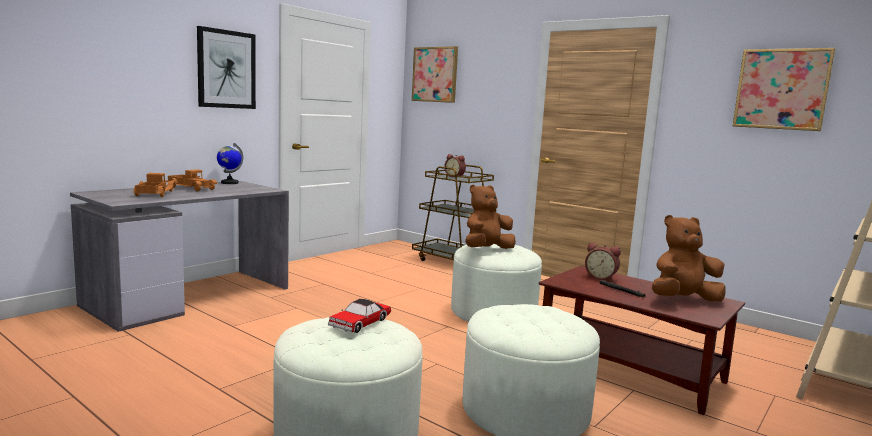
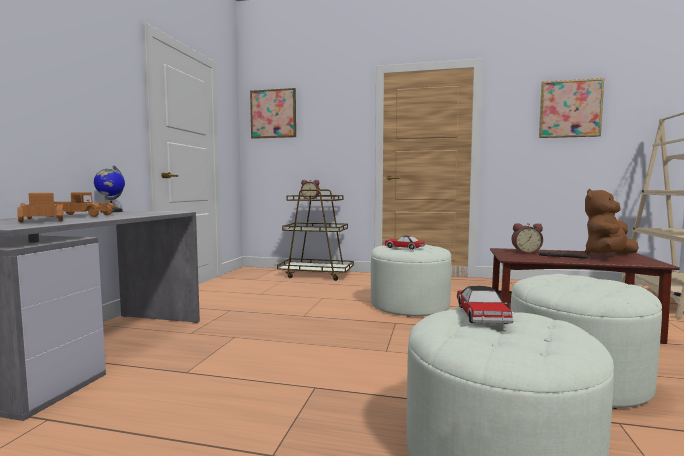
camera: 25 degrees left, 5 degrees down
(226, 69) = (96, 82): picture -> none
(486, 250) = (404, 247): brown plush toy -> toy car

